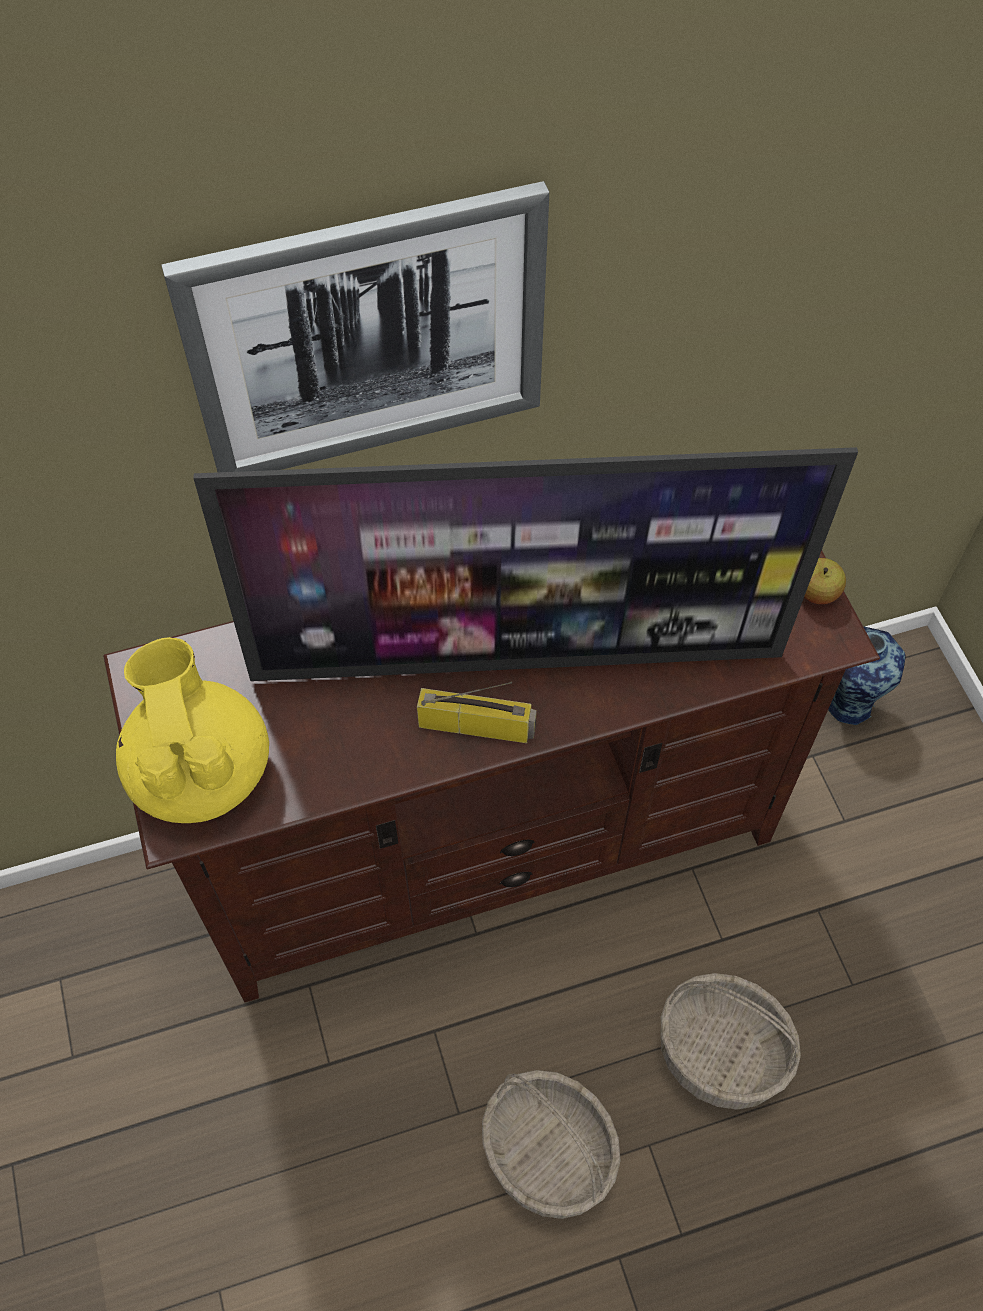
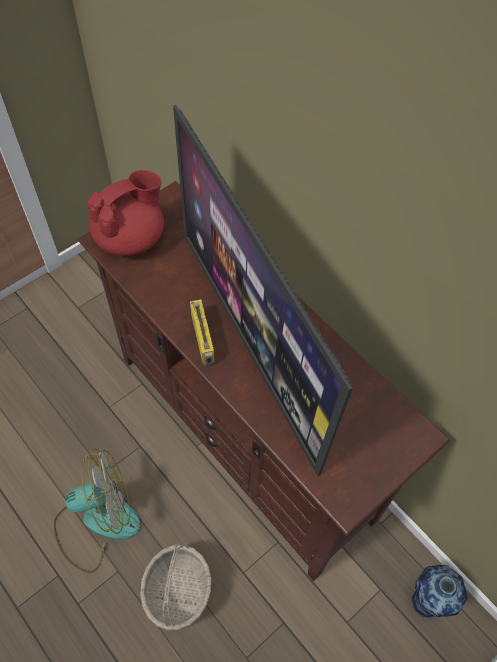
camera: 65 degrees right, 0 degrees up
(200, 770) = (131, 238): yellow teapot -> red teapot
(369, 337) = (296, 135): picture -> none
(546, 1155) = (97, 521): basket -> fan
(817, 593) = (373, 484): apple -> none

